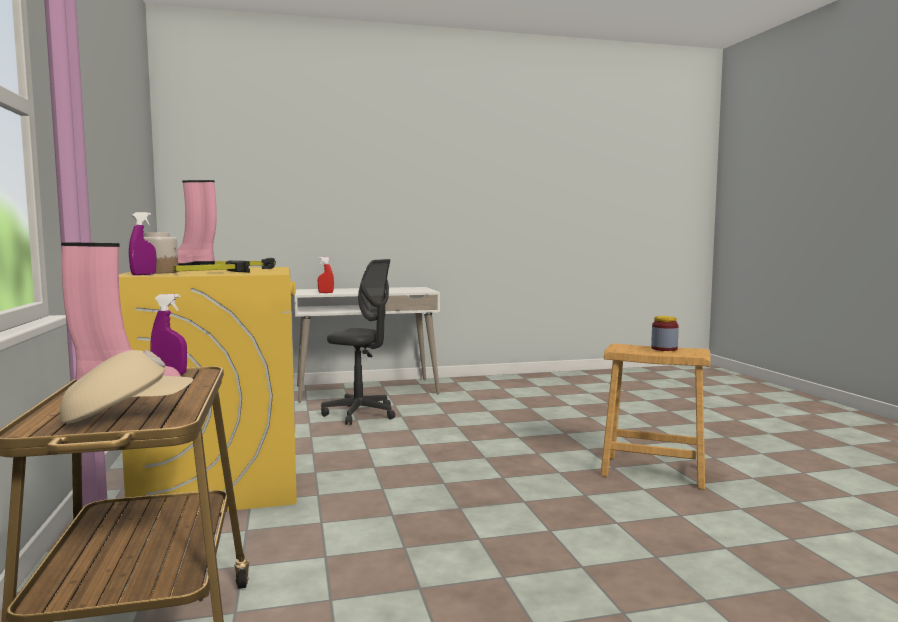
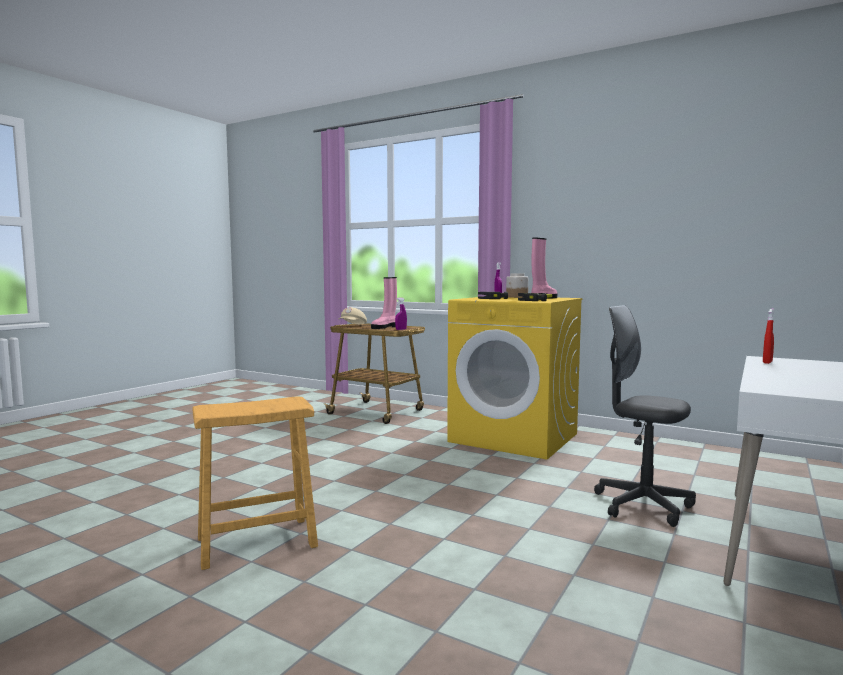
camera: 135 degrees right, 0 degrees up
(360, 414) = (642, 505): grey office chair -> grey office chair turned 60 degrees clockwise
(664, 349) = (246, 409): jar -> none

